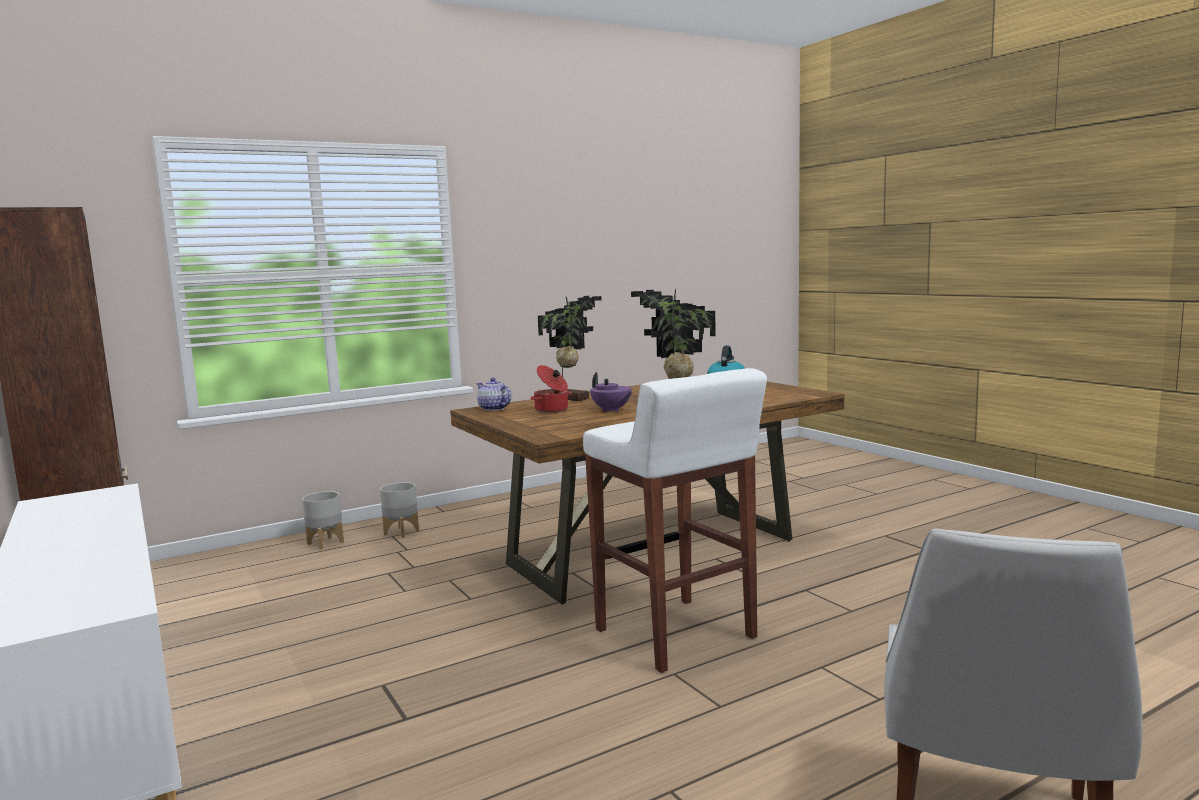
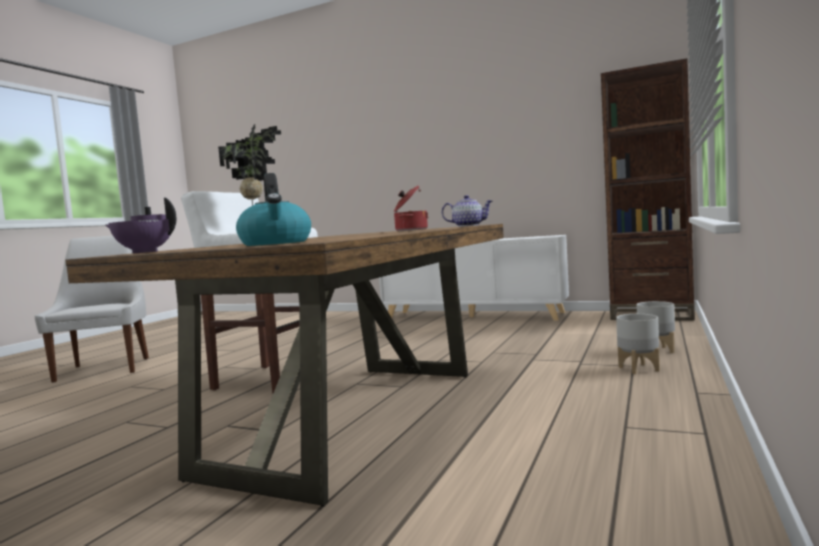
camera: 145 degrees right, 5 degrees down
(573, 398) = (434, 229): potted plant -> none
(611, 410) = (353, 234): purple teapot -> purple teapot (144, 252)

